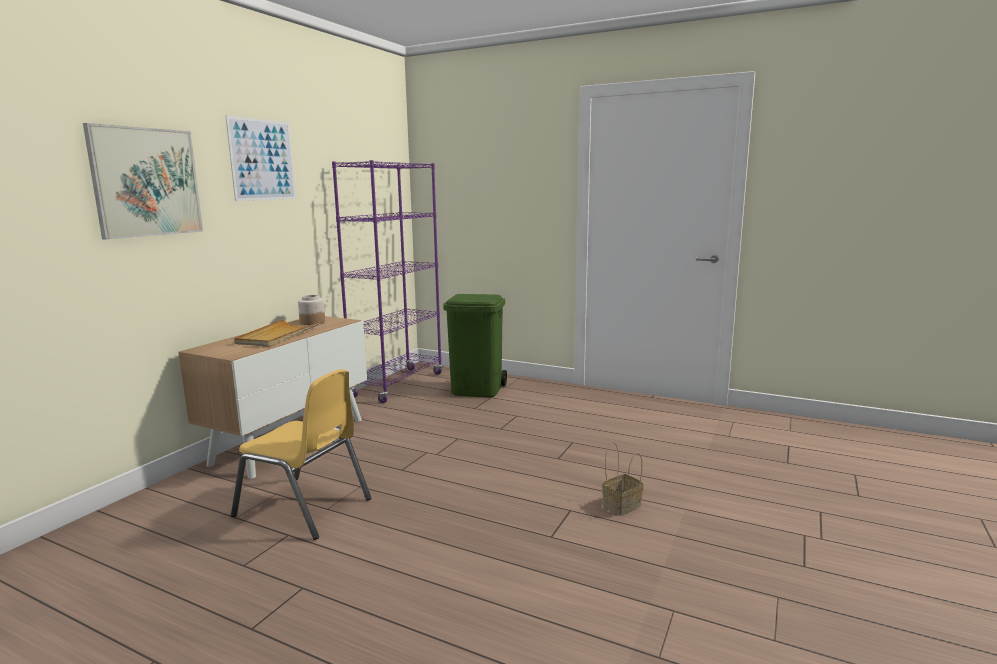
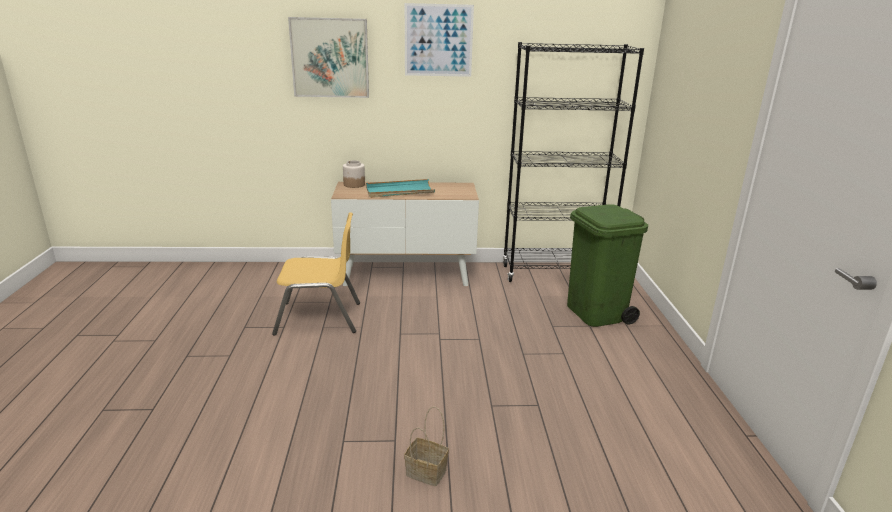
camera: 60 degrees right, 10 degrees up
(278, 336) = (399, 191): beige tray -> turquoise tray
(304, 507) = (319, 318): yellow chair -> yellow chair turned 90 degrees counterclockwise
(312, 322) = (449, 188): jar -> jar (354, 184)
(398, 385) = (554, 274): purple bookcase -> black bookcase

